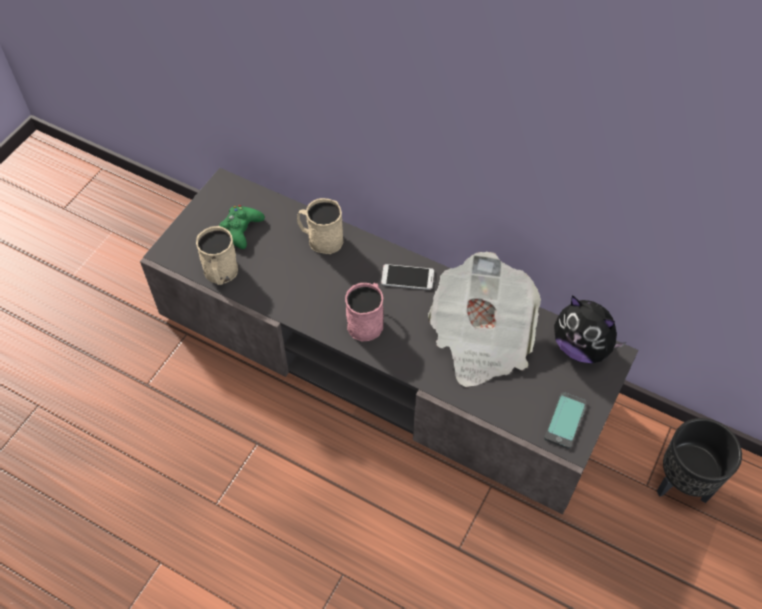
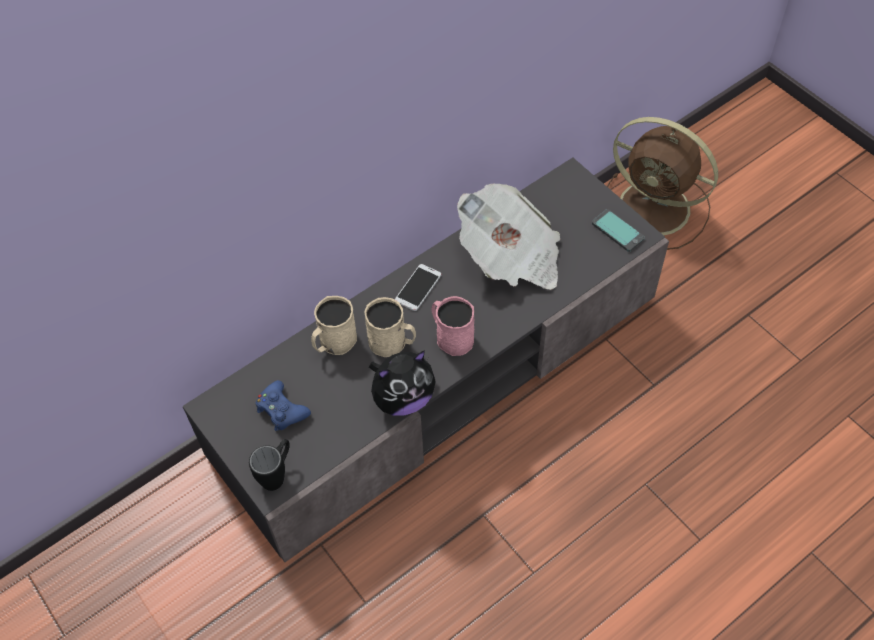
camera: 65 degrees left, 0 degrees up
(182, 250) = (277, 474): none -> black mug
(221, 274) = (329, 445): beige mug -> beige mug (392, 342)
(240, 230) = (281, 410): green game controller -> blue game controller
(581, 347) = (553, 192): plush toy -> plush toy (403, 398)
(682, 485) = (657, 209): black planter -> brown fan

